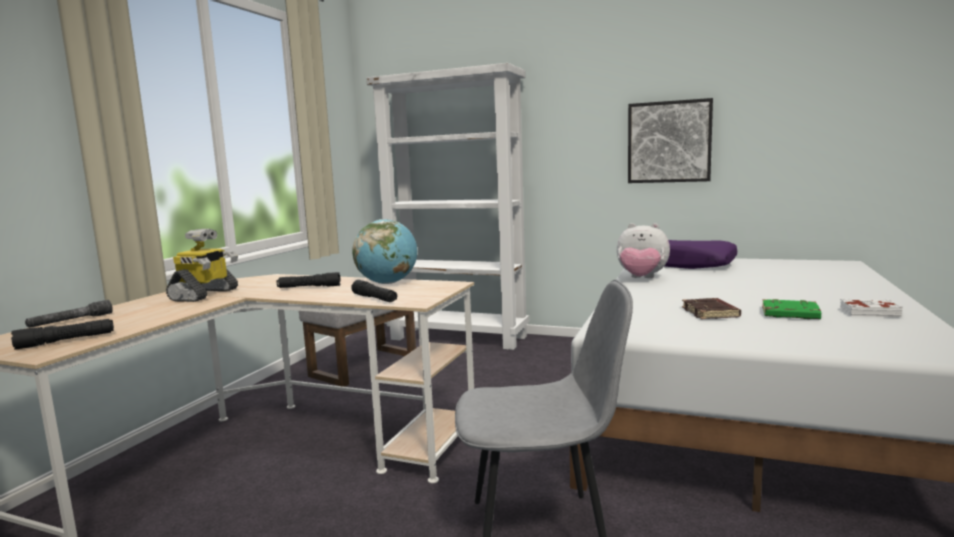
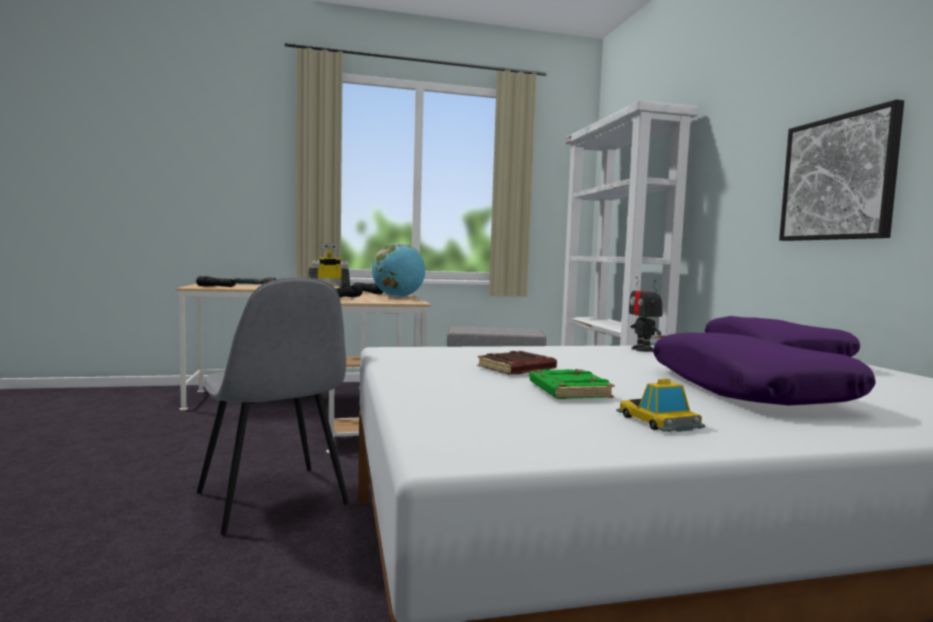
camera: 55 degrees right, 5 degrees down
(641, 278) = (642, 349): plush toy -> toy robot
(782, 286) = (746, 389): none -> purple pillow
(869, 313) = (658, 421): white book -> toy car

